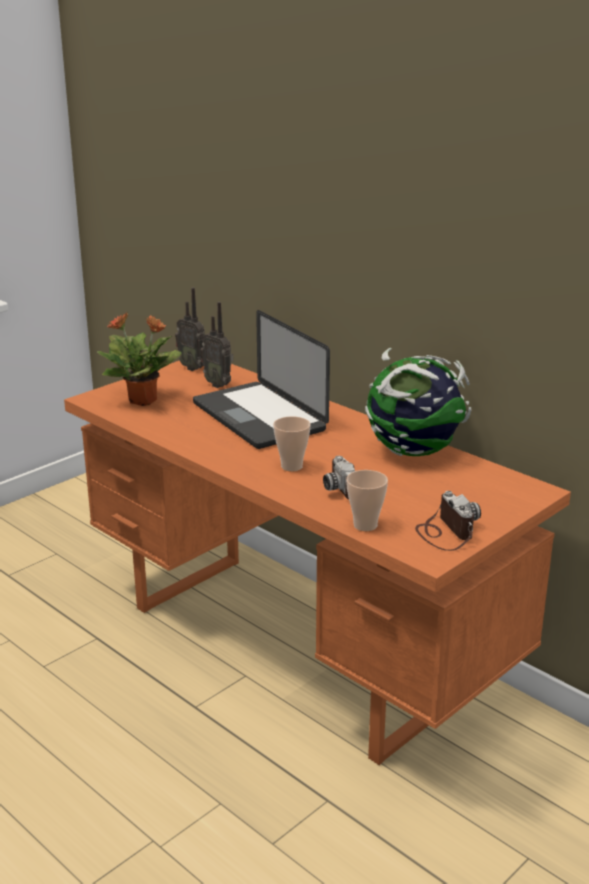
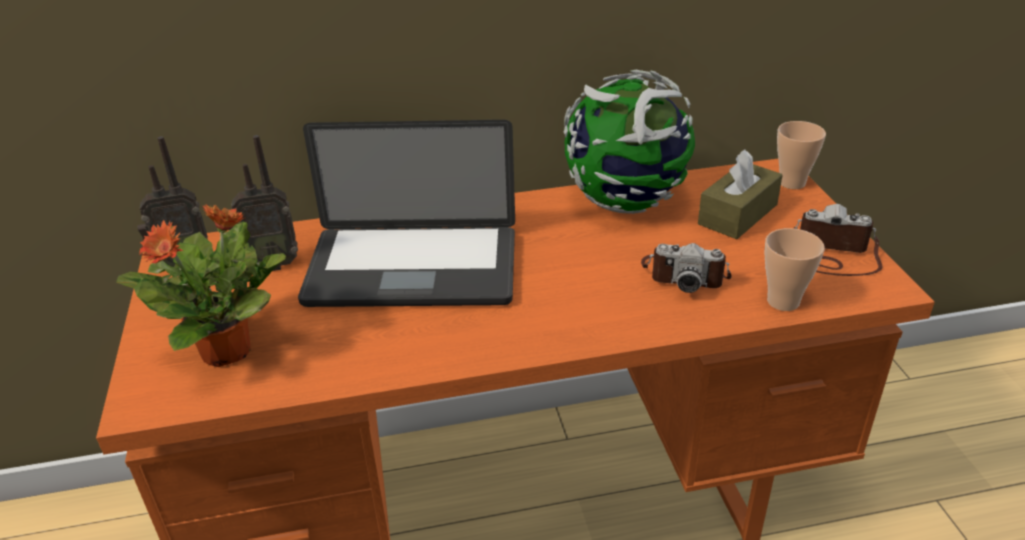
camera: 55 degrees left, 10 degrees up
(291, 466) = (583, 297): cup -> cup (792, 183)
(453, 490) = (737, 214): none -> brown tissue box

